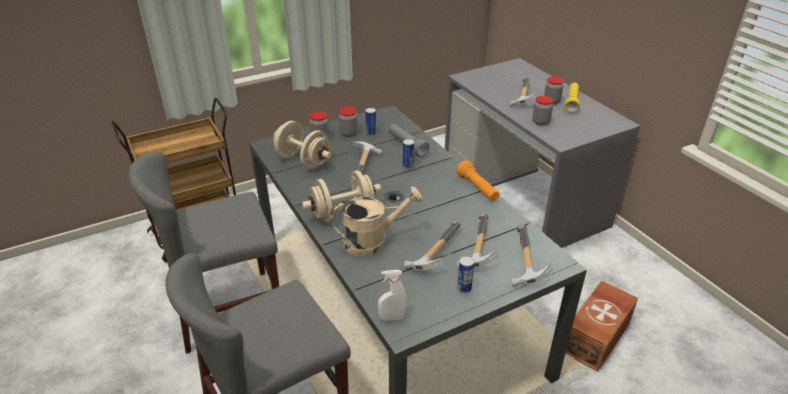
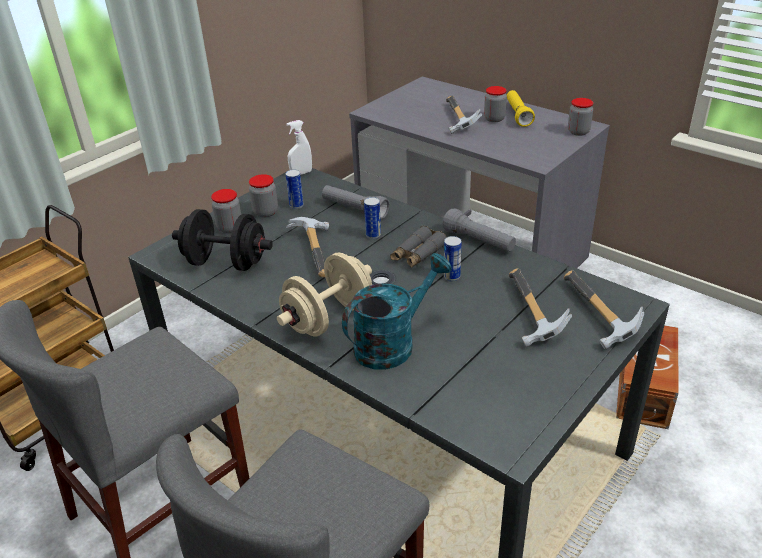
camera: 20 degrees left, 0 degrees up
(303, 160) = (226, 263): beige dumbbell -> black dumbbell
(372, 241) = (392, 343): beige watering can -> turquoise watering can
(392, 318) = (487, 437): white spray bottle -> white spray bottle (301, 173)
(429, 186) = (418, 254): none -> grey binoculars
(434, 252) = (481, 335): hammer -> none
(464, 288) = (549, 370): can -> can (452, 277)
(477, 188) = (479, 241): orange flashlight -> grey flashlight
(540, 122) = (499, 145): jar -> jar (578, 132)

